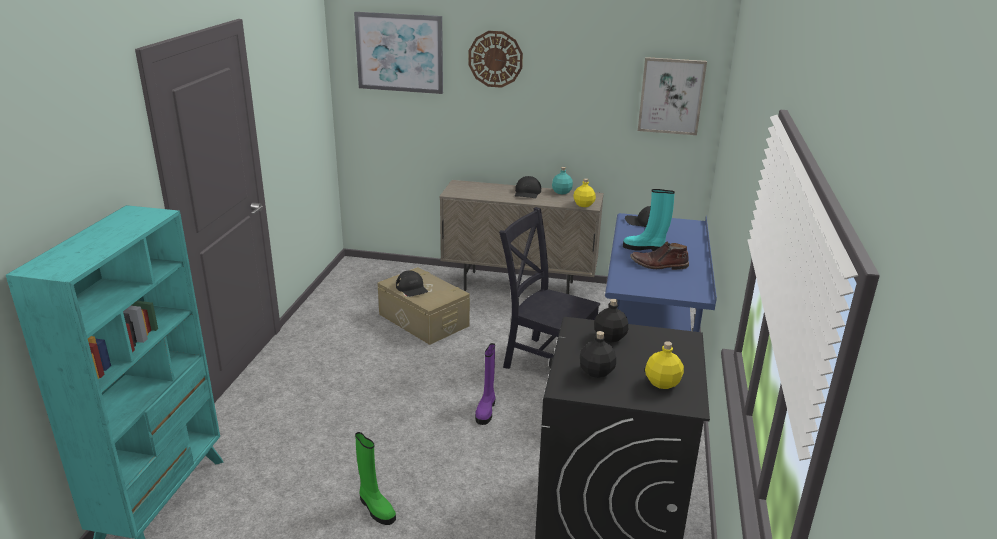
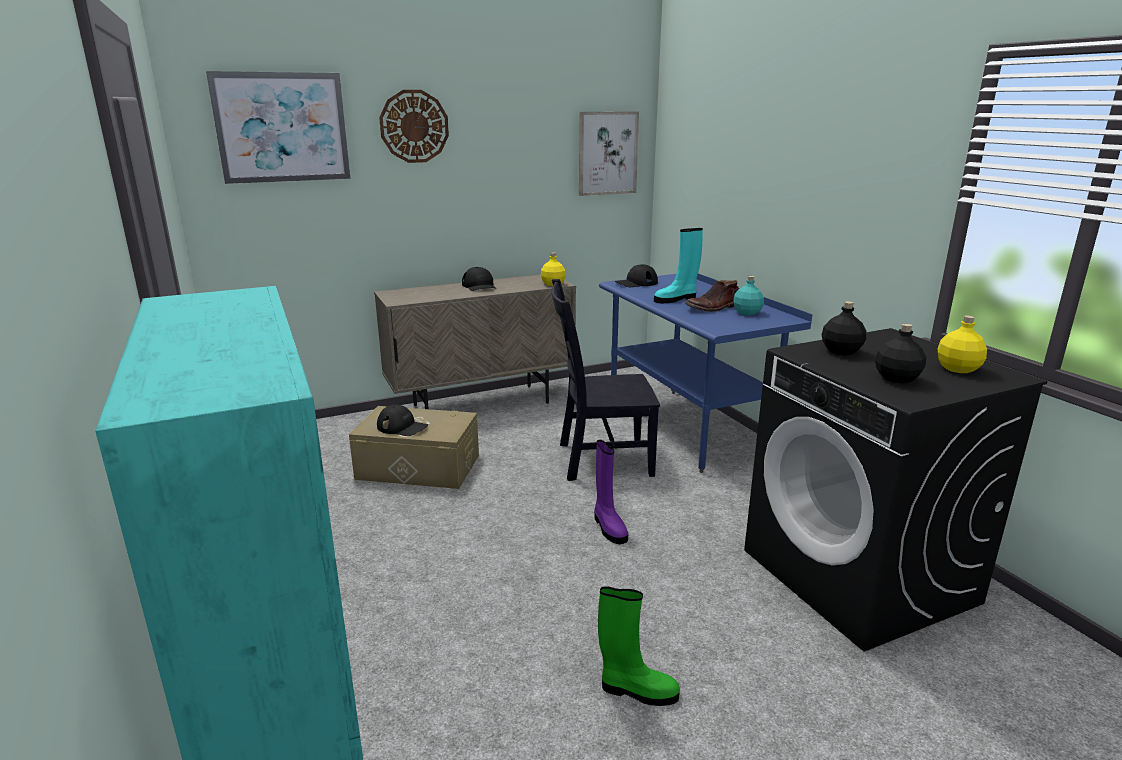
camera: 35 degrees left, 5 degrees down
(561, 192) = (512, 279): turquoise bottle -> turquoise bottle (747, 313)

